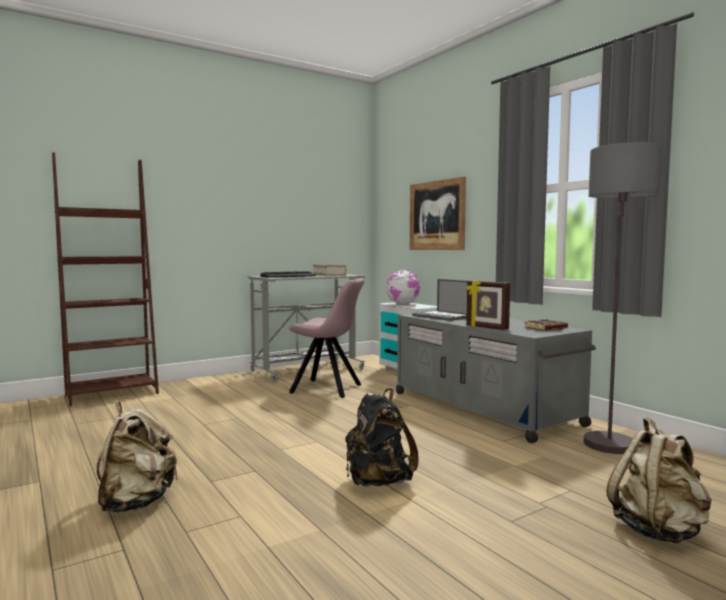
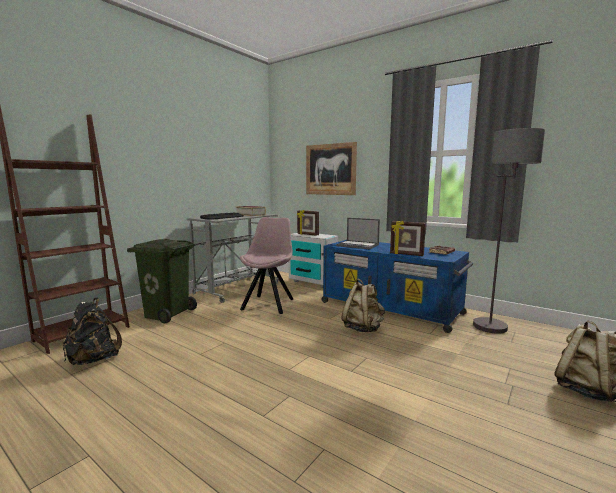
camera: 20 degrees left, 5 degrees up
(136, 503) = (217, 458): beige backpack -> beige backpack (363, 328)
(206, 386) = (167, 313): none -> green trash can
(327, 389) = (268, 304): pink chair -> pink chair turned 75 degrees counterclockwise
(377, 482) = (390, 387): black backpack -> black backpack (93, 359)
(403, 304) = (307, 234): globe -> picture frame
(483, 409) = (390, 308): grey cabinet -> blue cabinet

